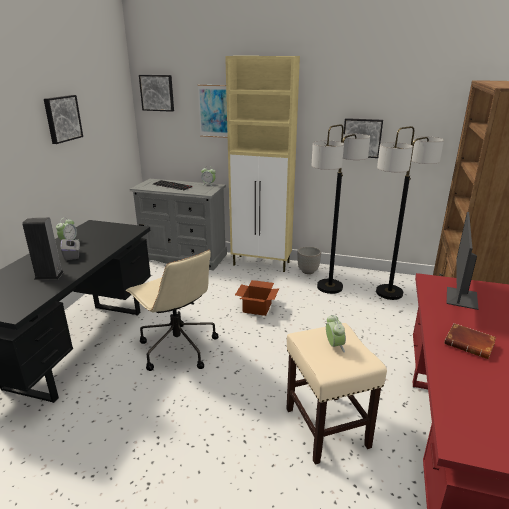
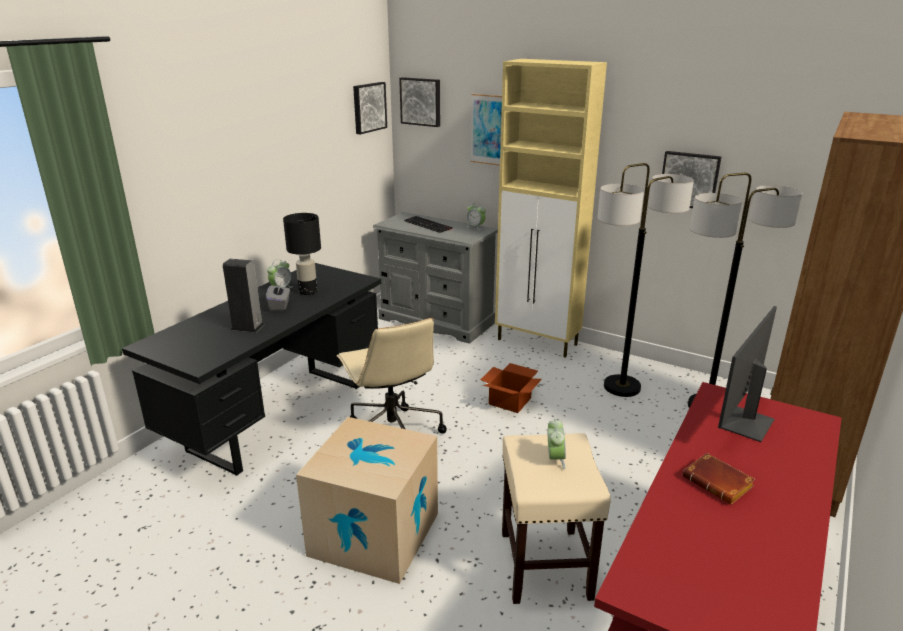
camera: 15 degrees right, 0 degrees up
(62, 118) = (293, 137): picture -> picture (368, 107)
(93, 242) = (308, 291): none -> black table lamp
(187, 430) = (374, 534): none -> cardboard box
(308, 271) = (599, 361): planter -> none

